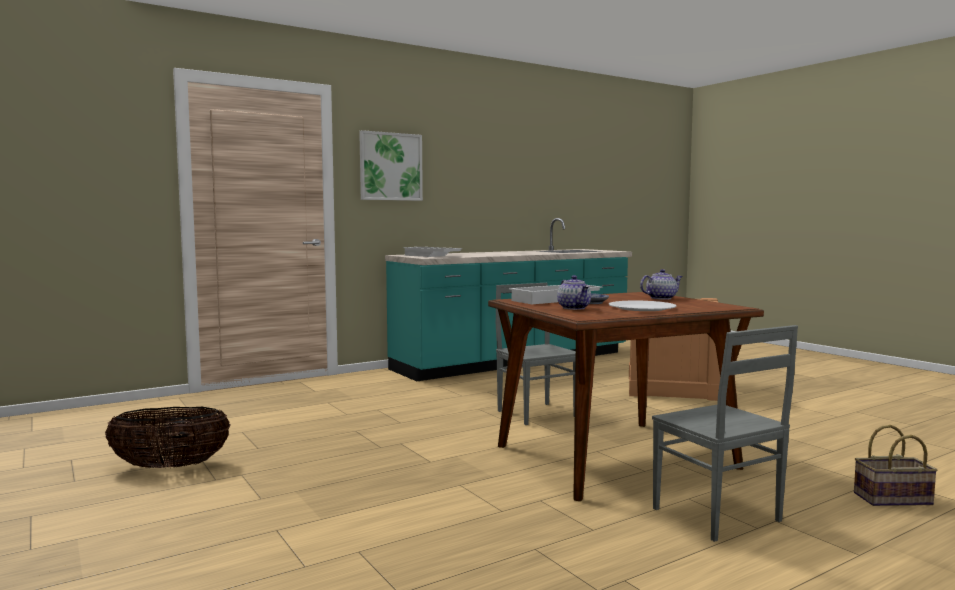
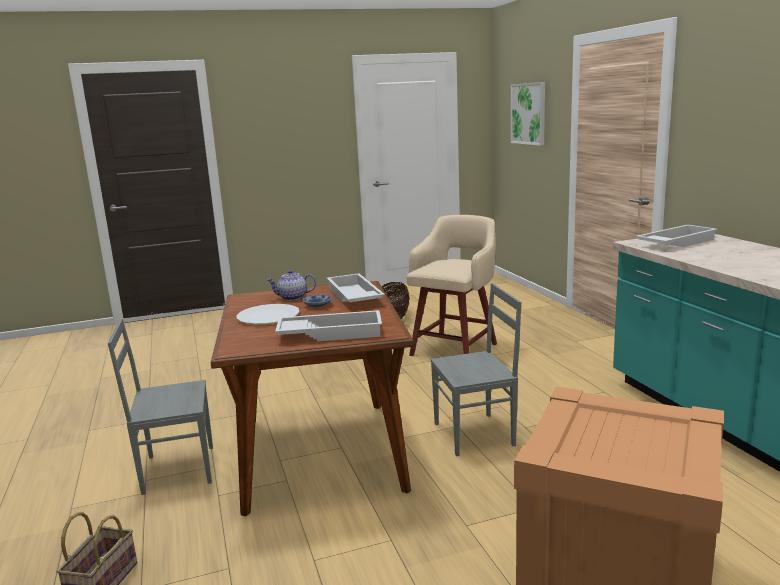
camera: 105 degrees right, 10 degrees up
(324, 428) = (455, 348): none -> beige stool
(390, 166) = (727, 113): picture -> picture (528, 114)
(661, 298) = (331, 333): teapot -> white tray

